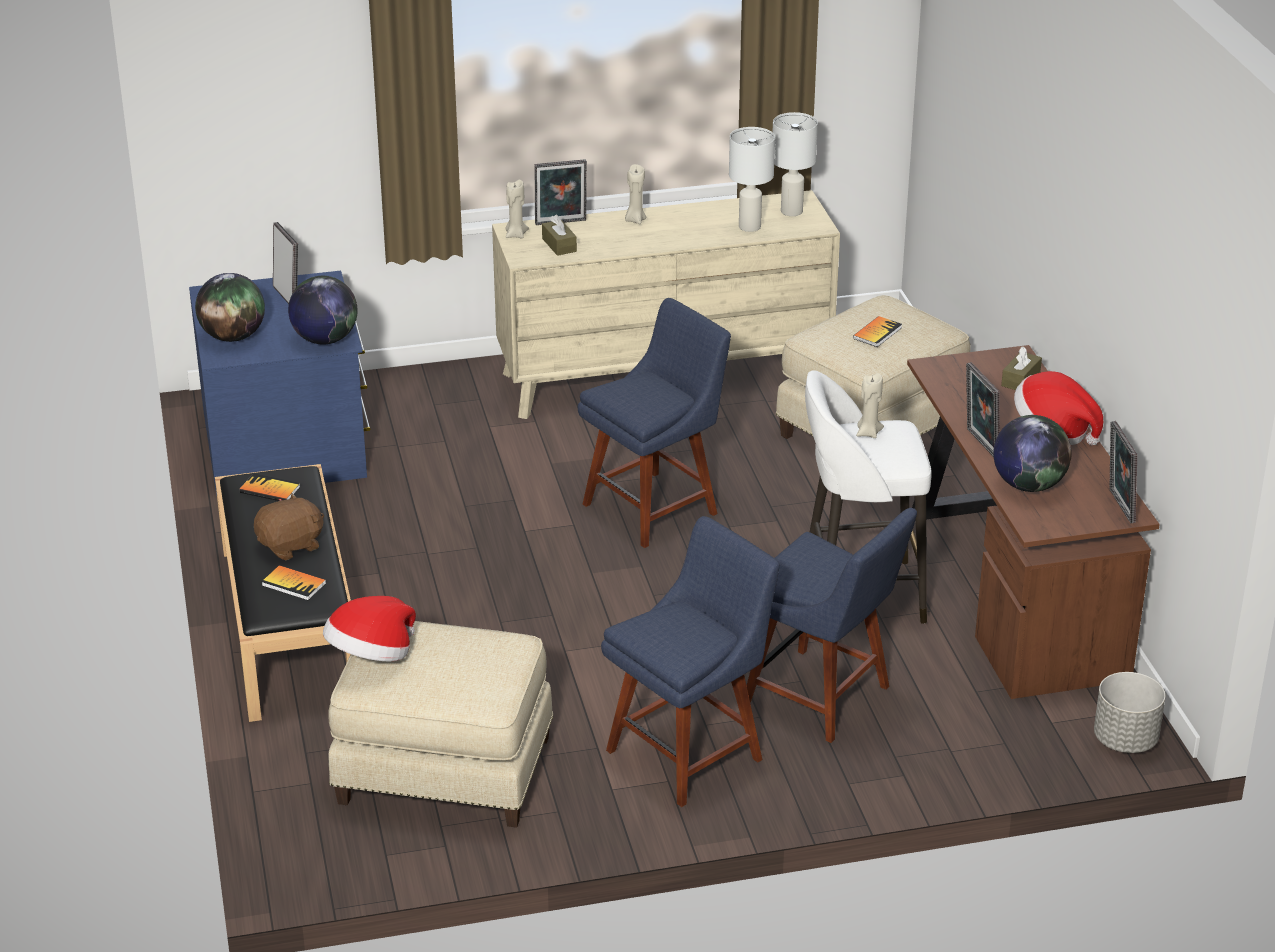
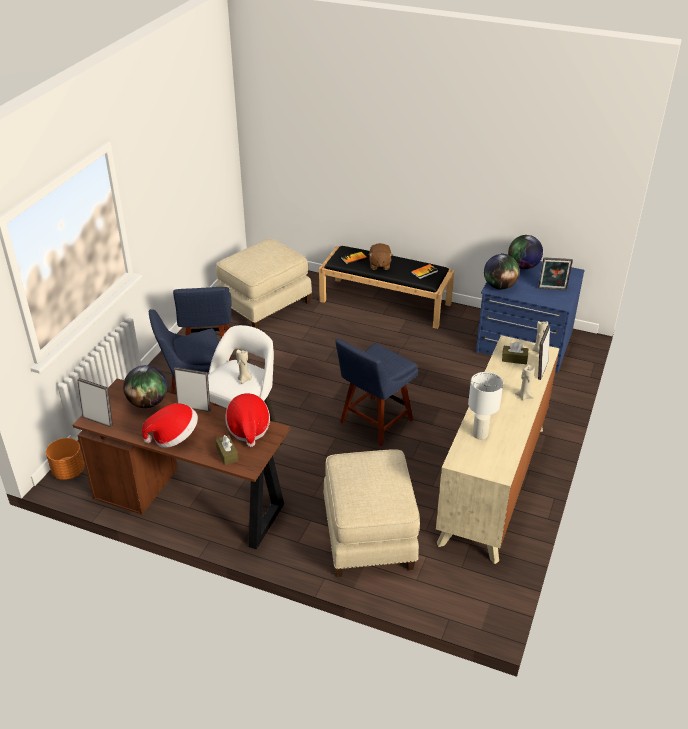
camera: 125 degrees right, 5 degrees up
(371, 657) = (280, 247): hat -> hat (248, 429)
(655, 506) = (374, 423): blue chair -> blue chair turned 45 degrees clockwise
(791, 211) = (486, 461): white table lamp -> none
(877, 333) = (368, 480): book -> none
(1125, 740) = (68, 471): grey planter -> orange planter

